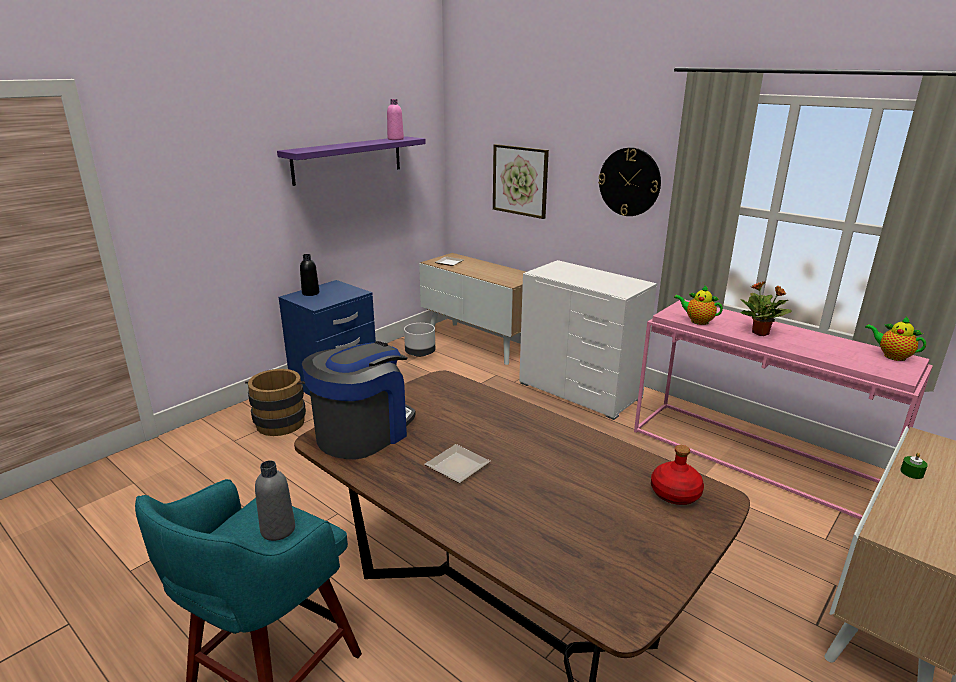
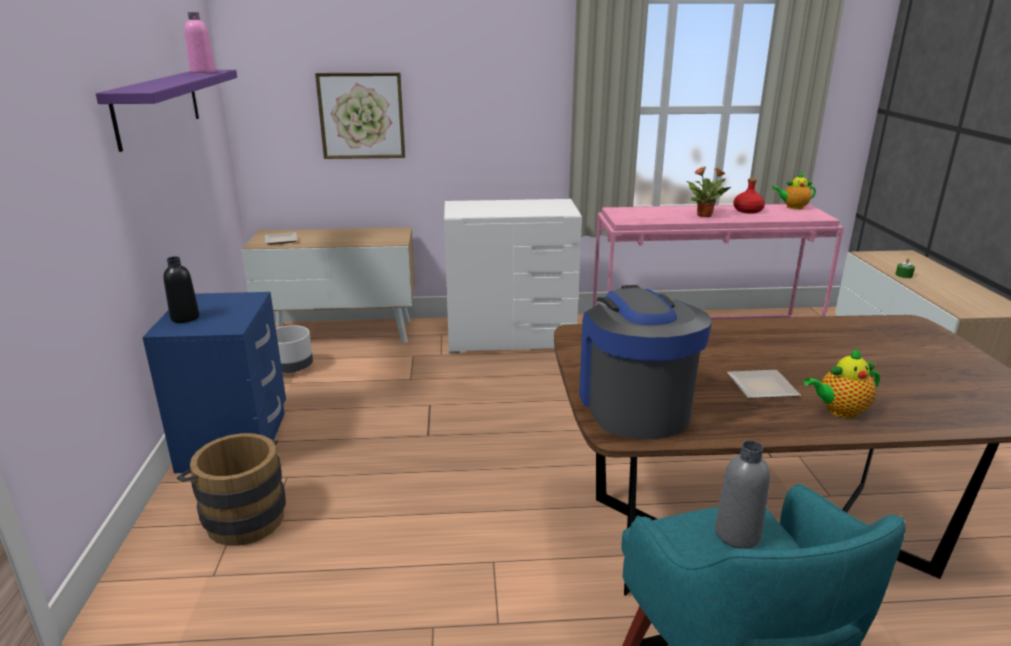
camera: 45 degrees left, 0 degrees up
(629, 182) = (512, 98): wall clock -> none
(675, 494) = (894, 333): red bottle -> red bottle (748, 211)
(697, 321) = (652, 219): teapot -> teapot (839, 411)

